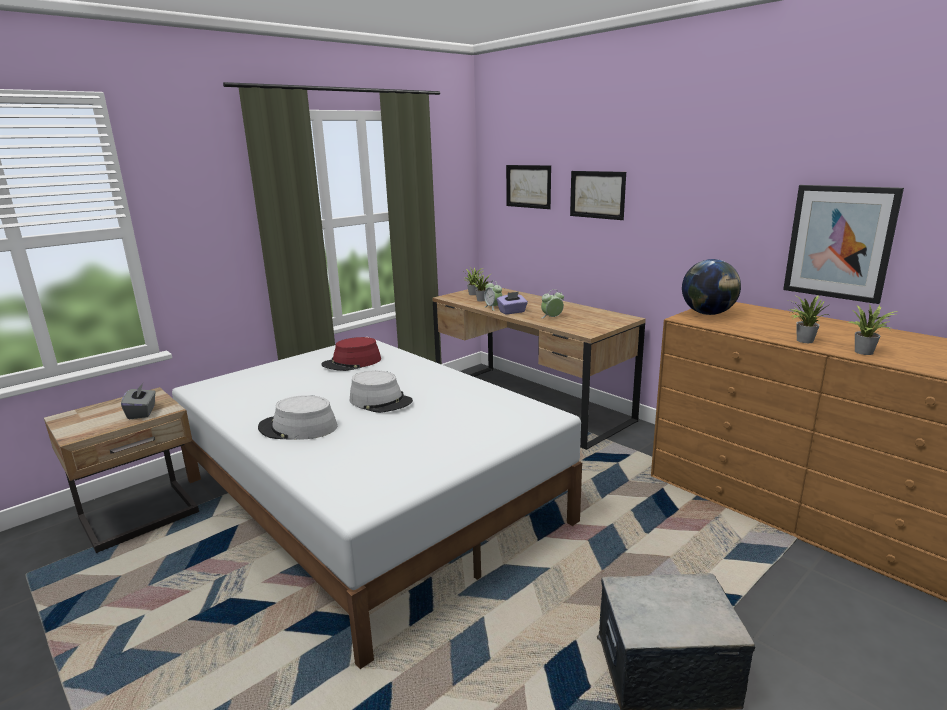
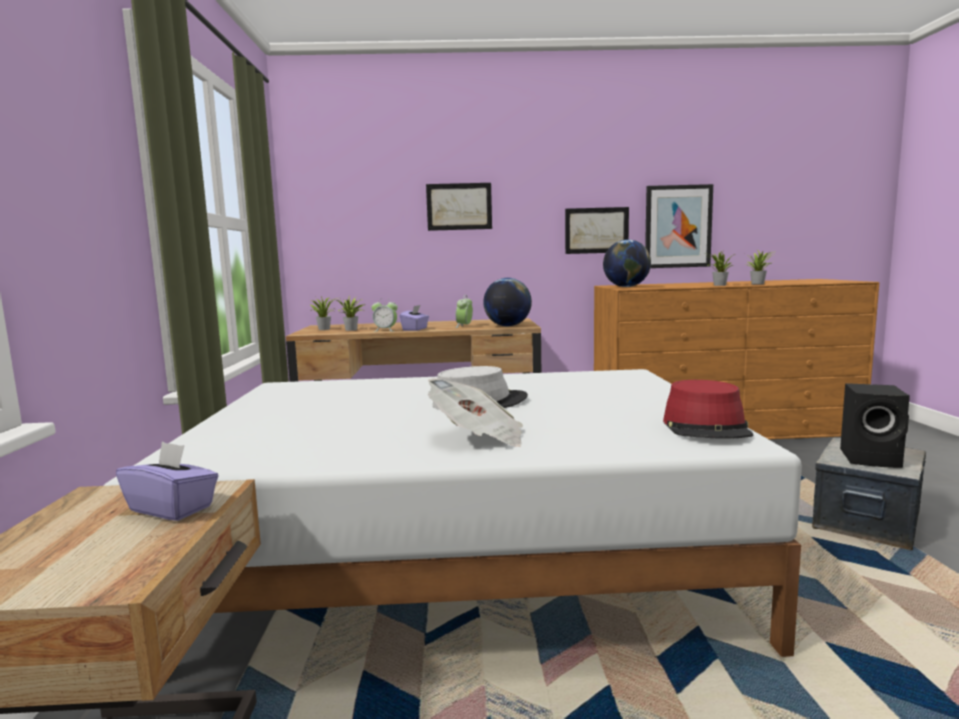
camera: 50 degrees left, 10 degrees down
(142, 412) = (172, 508): grey tissue box -> purple tissue box
(298, 428) = (478, 437): grey hat -> newspaper
(352, 363) = (332, 396): red hat -> red hat (706, 427)
(528, 186) = (365, 204): picture -> picture (596, 230)
(578, 327) = (507, 326): none -> globe
(659, 609) = (872, 459): none -> black speaker

